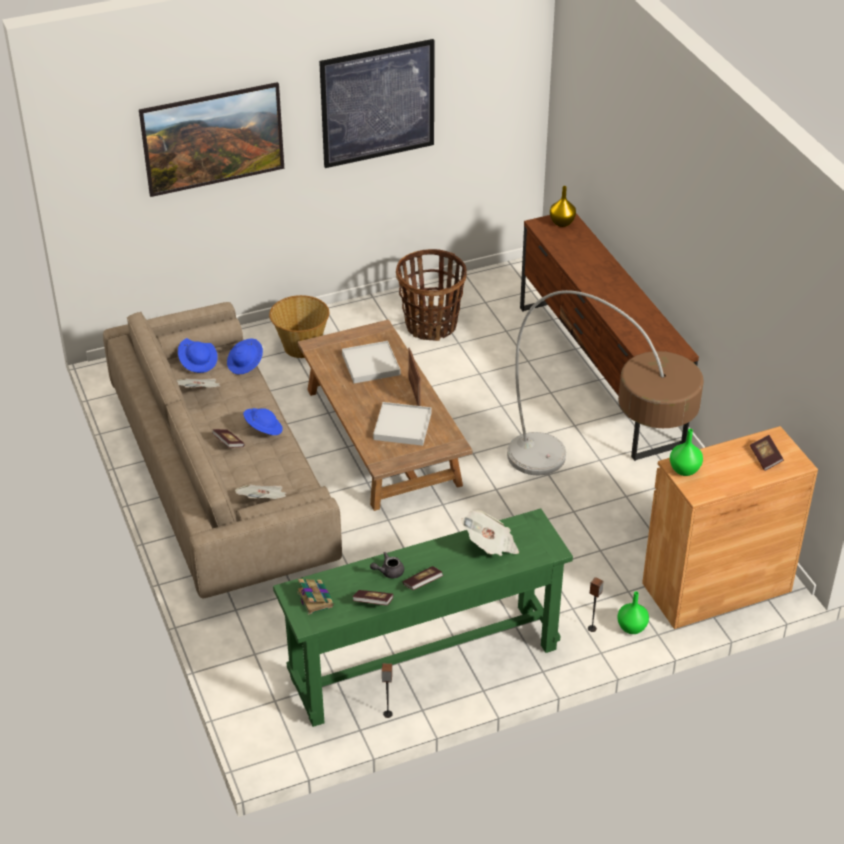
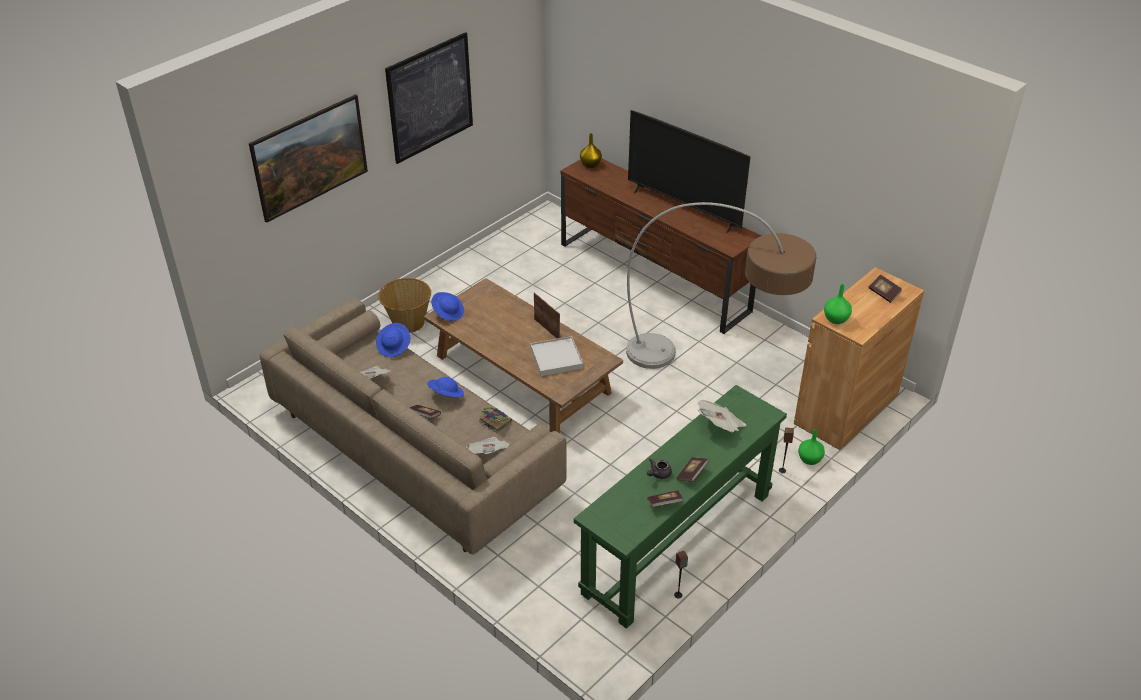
camera: 25 degrees left, 0 degrees up
(198, 362) = (352, 357): blue hat -> blue hat (448, 312)
(314, 598) = (615, 517): book -> book (494, 421)
(371, 364) = (497, 317): white tray -> none
(431, 325) = (502, 276): basket -> none
(630, 300) = (684, 208): none -> television

